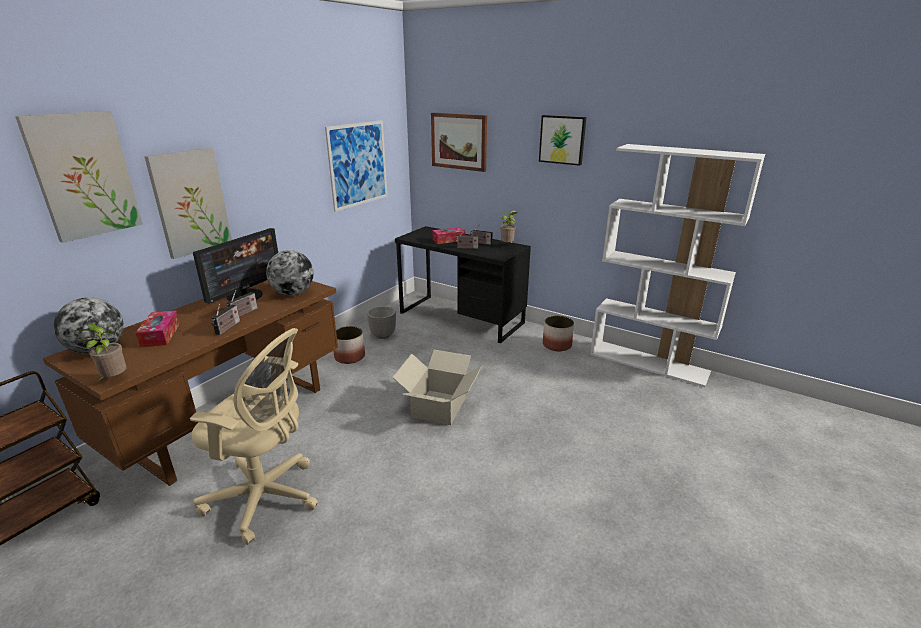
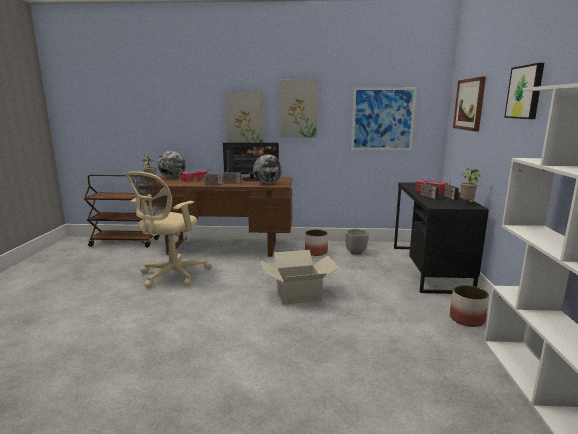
camera: 60 degrees right, 10 degrees down
(83, 175) = (196, 97): picture -> picture (298, 108)
(266, 498) = (171, 276): beige office chair -> beige office chair turned 45 degrees clockwise

